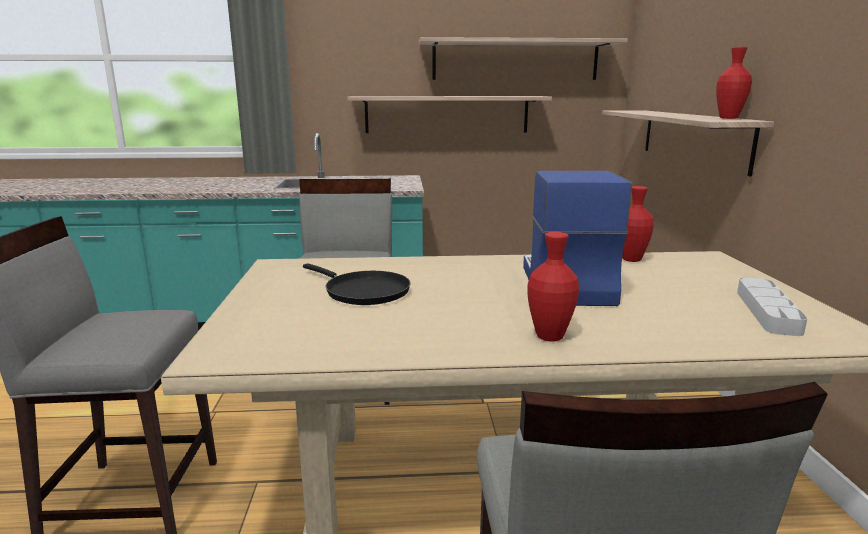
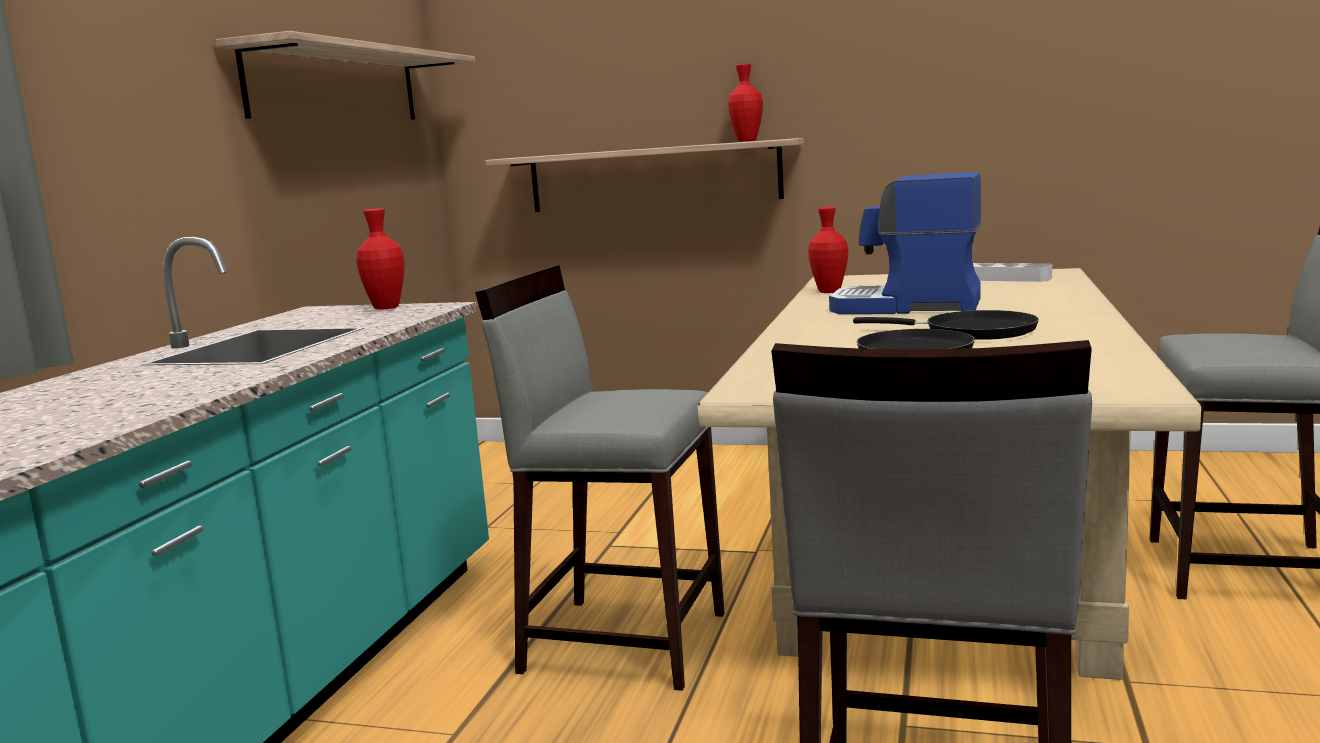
camera: 70 degrees left, 5 degrees down
(446, 114) = (274, 186): shelf -> none
(450, 306) = (972, 332): none -> black frying pan
(549, 336) = (1060, 313): red vase -> red vase (386, 308)

